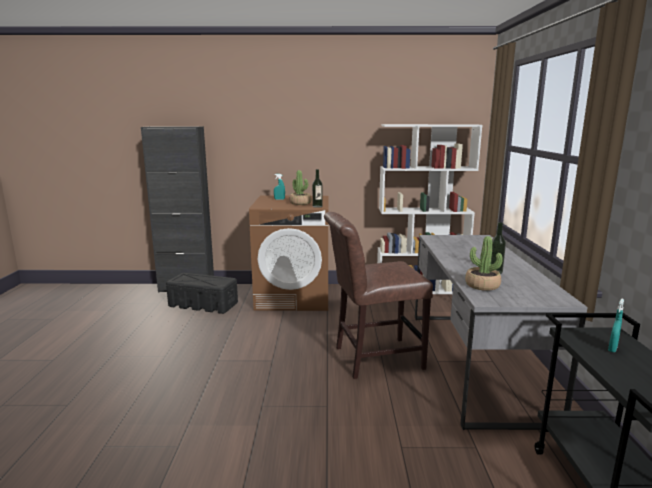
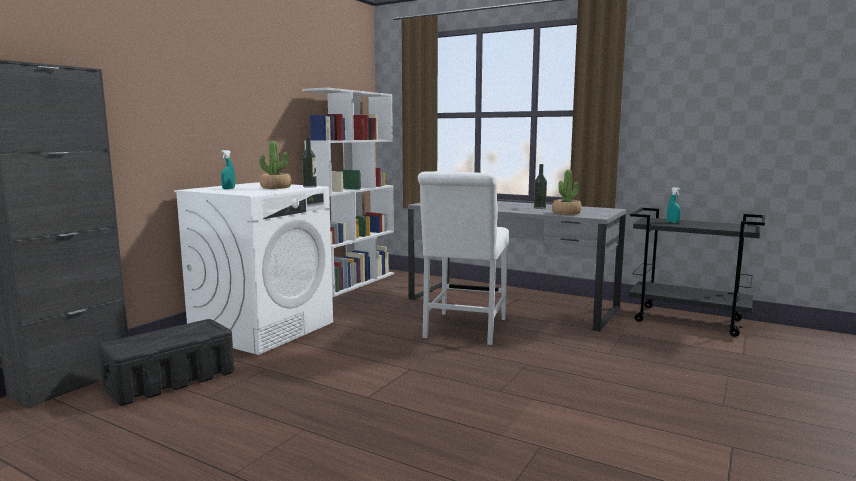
camera: 60 degrees left, 5 degrees down
(294, 297) = (263, 329): brown washing machine -> white washing machine
(373, 358) = (463, 329): brown chair -> white chair

